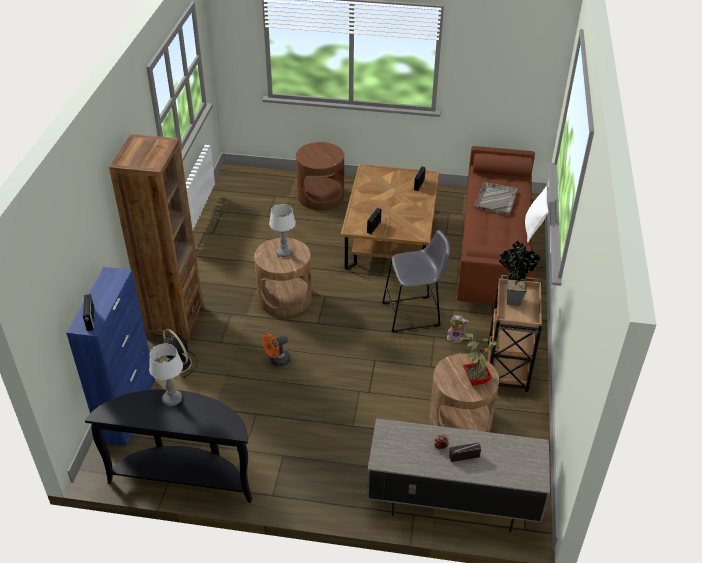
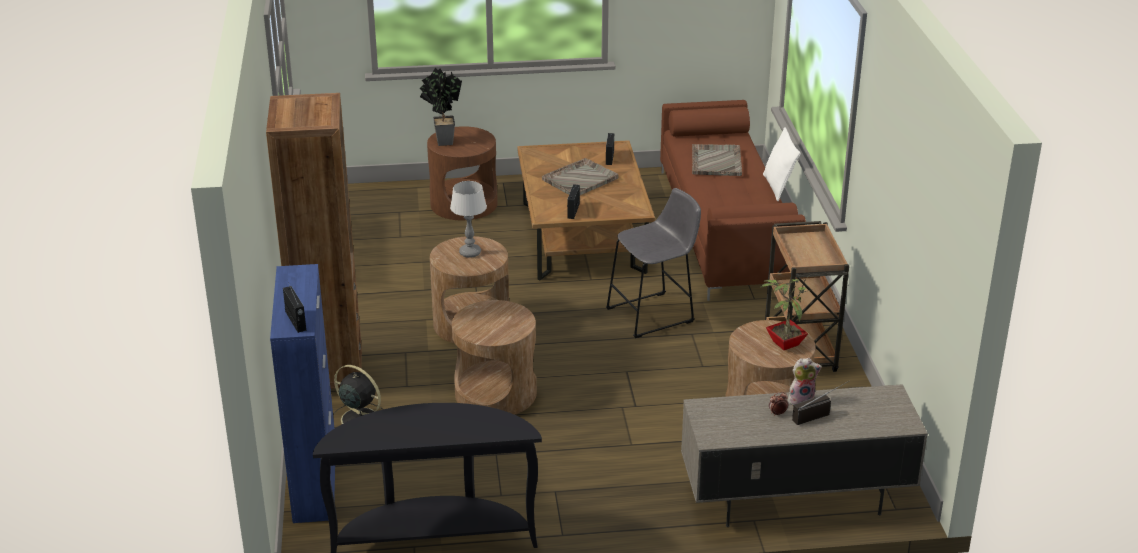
camera: 15 degrees left, 10 degrees down
(172, 399) = (418, 413): table lamp -> none
(277, 361) = (496, 393): orange fan -> brown side table
(391, 199) = (580, 179): none -> grey tray
(455, 338) = (720, 331): plush toy -> plush toy (801, 400)
(510, 299) = (796, 247): potted plant -> potted plant (441, 141)

